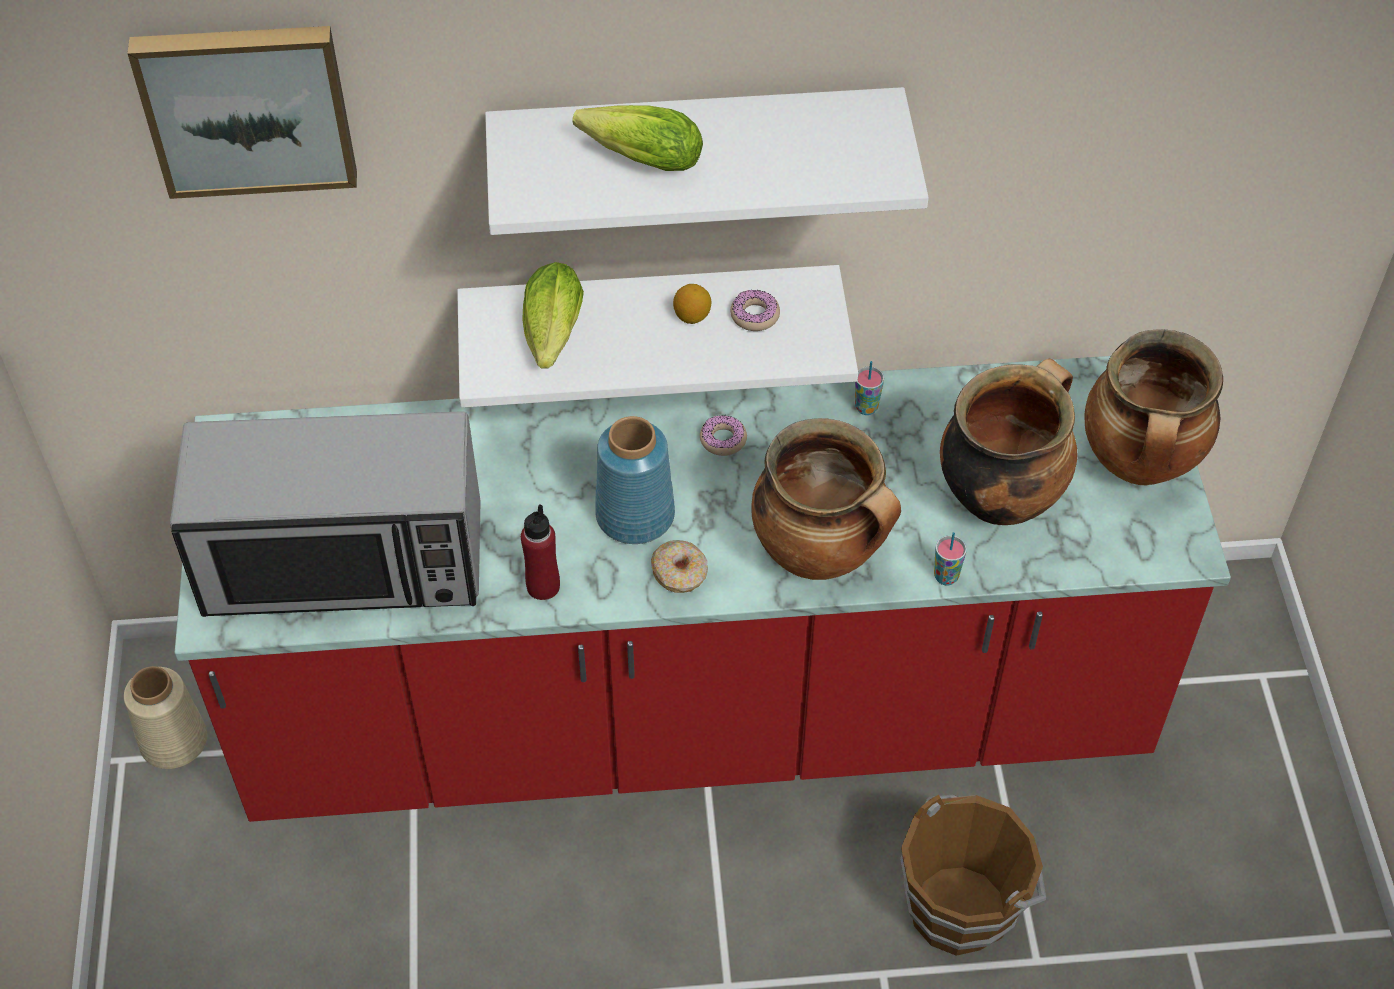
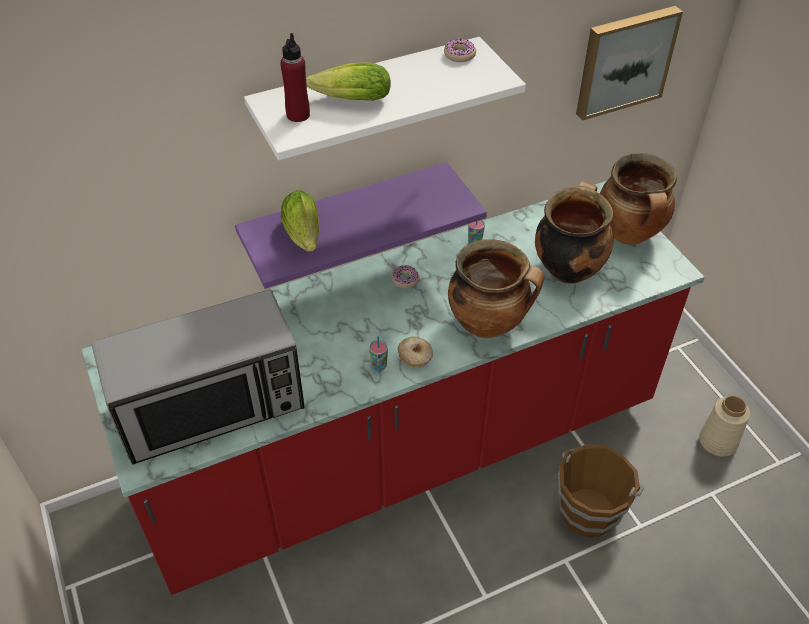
camera: 20 degrees left, 5 degrees down
(175, 740) = (102, 563): beige vase -> beige vase (718, 441)
(247, 107) = (92, 120): picture -> picture (624, 61)
(543, 586) = (339, 386): red bottle -> red bottle (298, 115)
(635, 514) = (375, 331): blue vase -> none
(650, 315) = (346, 218): white shelf -> purple shelf
(692, 316) = (380, 206): lemon -> none
(755, 315) = (415, 197): donut -> donut (459, 55)
(946, 577) = (562, 317): cup -> cup (379, 366)

